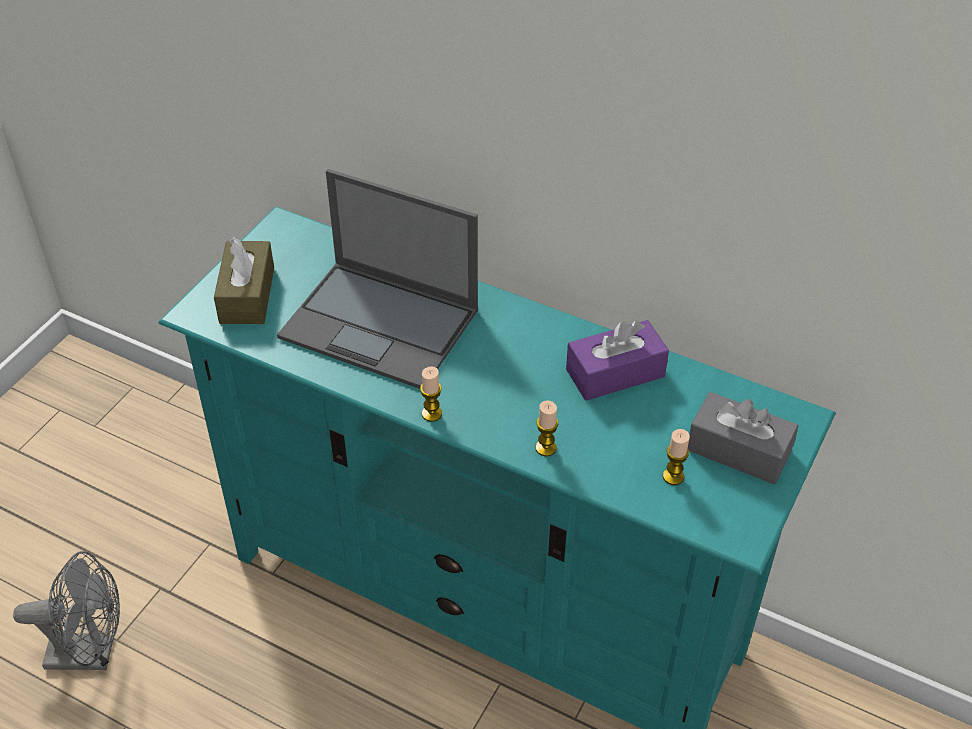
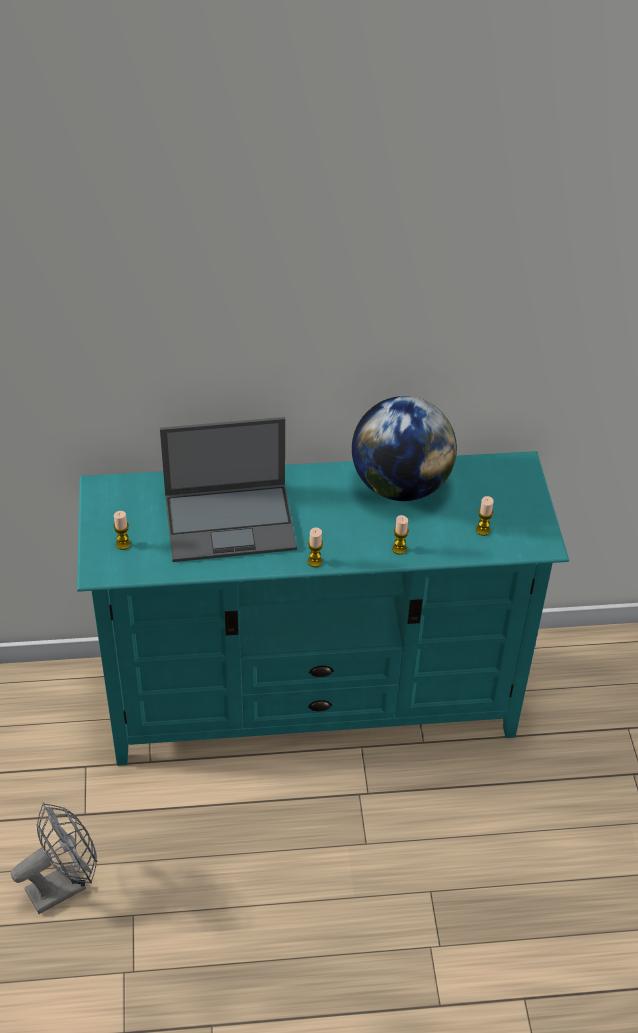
camera: 35 degrees left, 0 degrees up
(247, 295) = (123, 544): brown tissue box -> candle
(615, 373) = (400, 485): purple tissue box -> globe
(738, 450) = (505, 498): grey tissue box -> none

